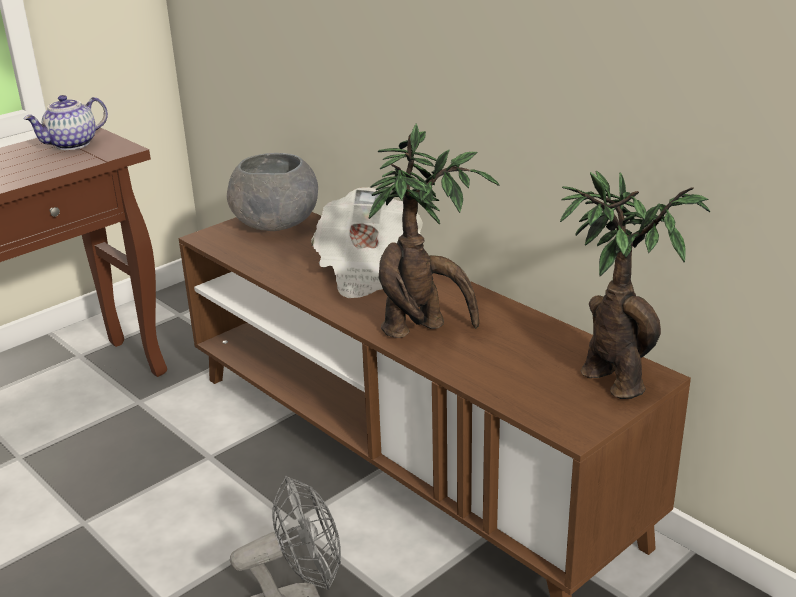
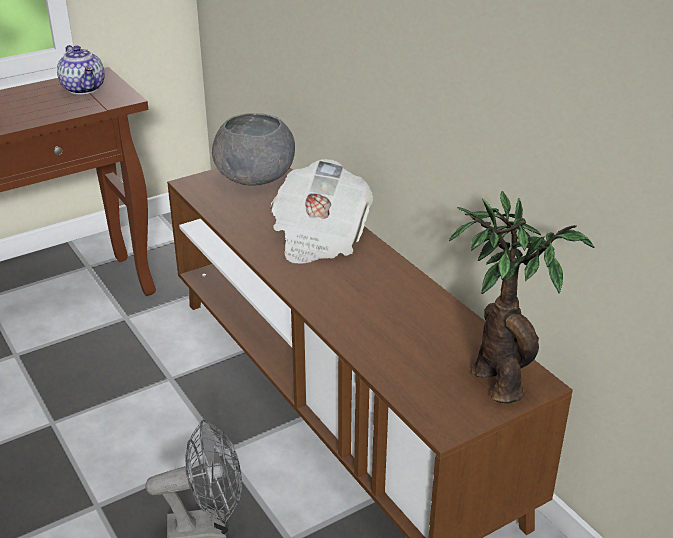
camera: 10 degrees right, 5 degrees up
(72, 145) = (84, 88): teapot -> teapot turned 90 degrees counterclockwise
(423, 328) = (347, 303): potted plant -> none

